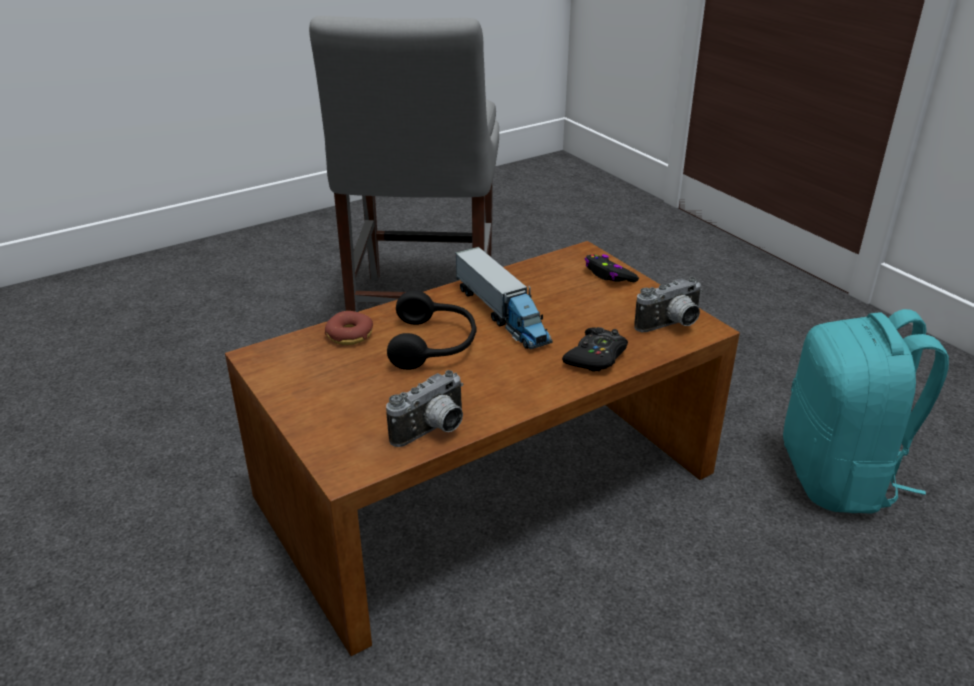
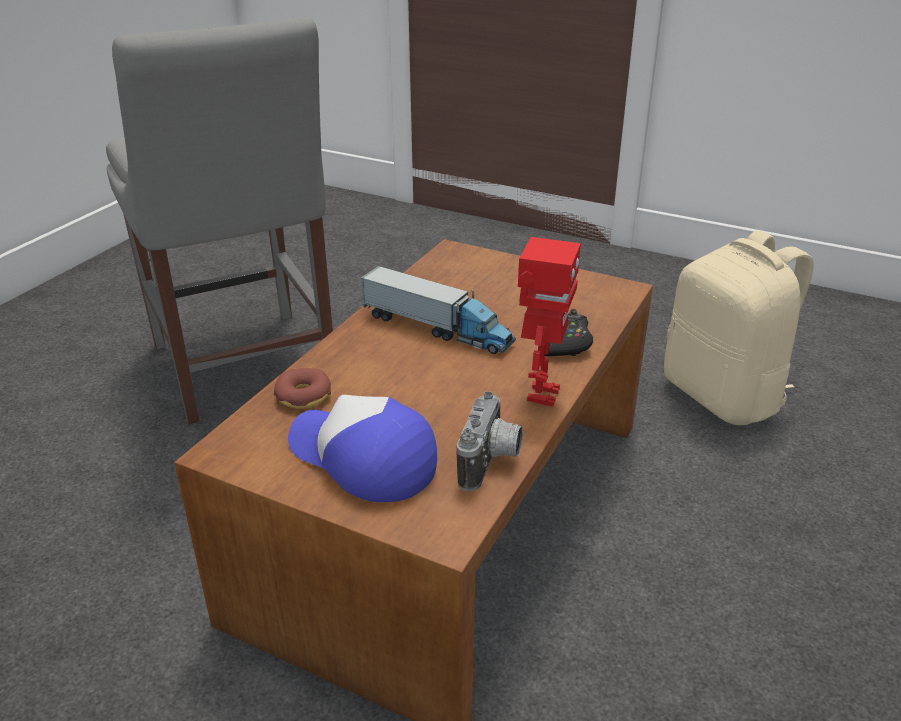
camera: 30 degrees left, 0 degrees up
(344, 394) = (362, 459): none -> cap
(434, 344) = (403, 378): black headphones -> none
(529, 393) = (541, 394): none -> toy robot
(608, 275) = (497, 265): black game controller -> none
(671, 326) = (596, 295): camera -> none
(839, 477) = (724, 396): turquoise backpack -> beige backpack

